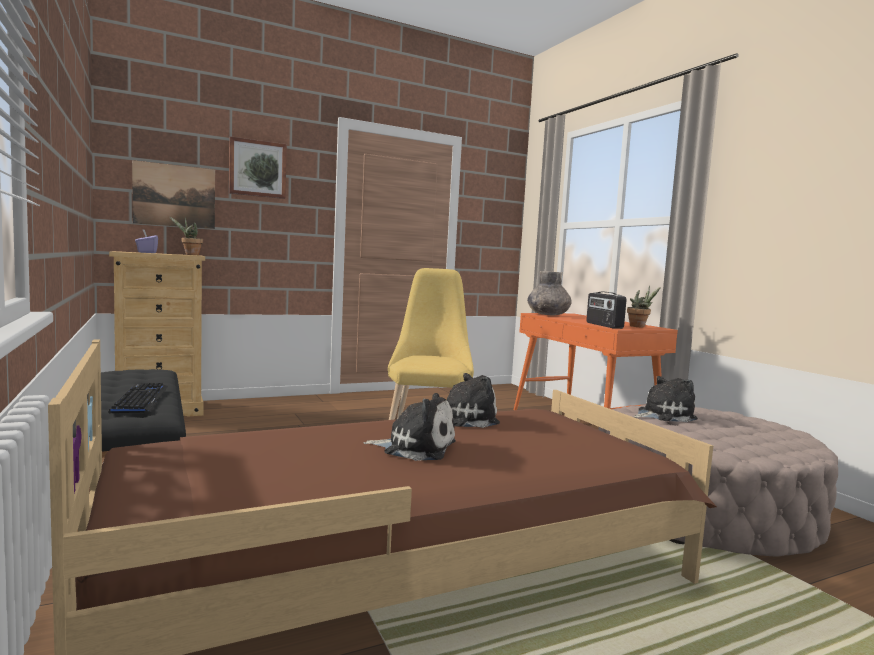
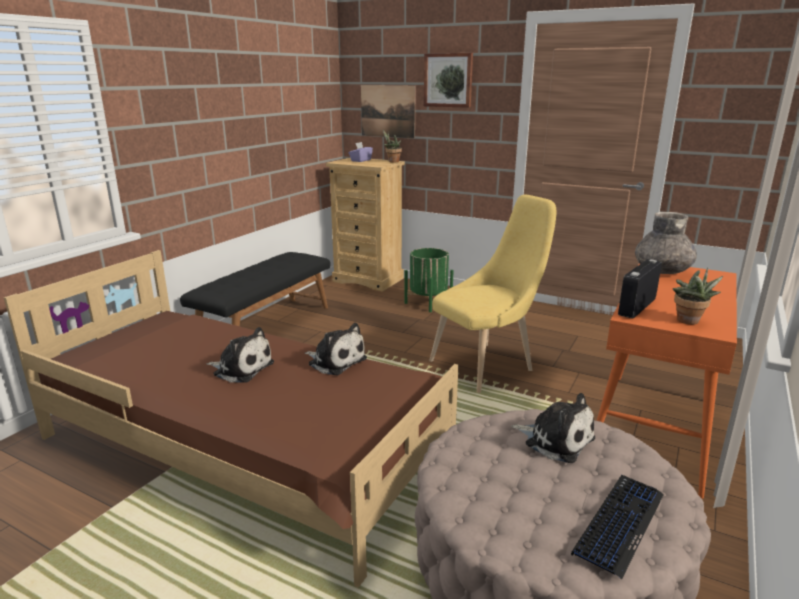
camera: 55 degrees right, 15 degrees up
(140, 399) = (244, 281): keyboard -> keyboard (619, 523)
(275, 412) = (428, 303): none -> green planter
(415, 447) = (241, 368): plush toy -> plush toy turned 45 degrees counterclockwise

